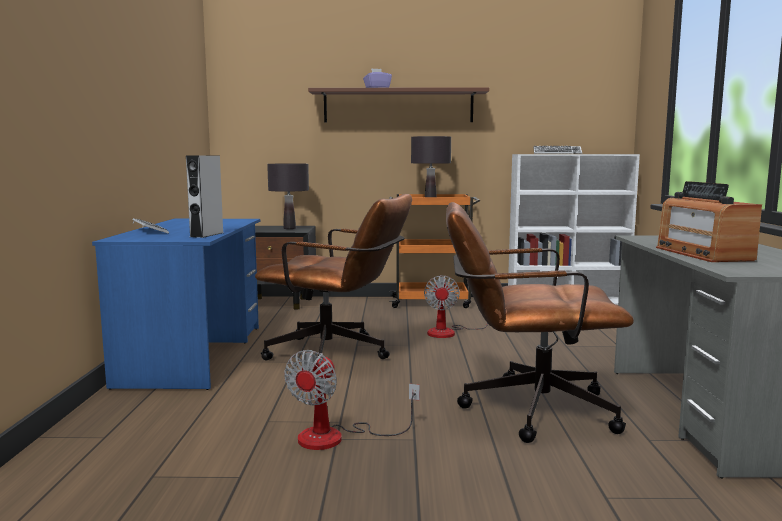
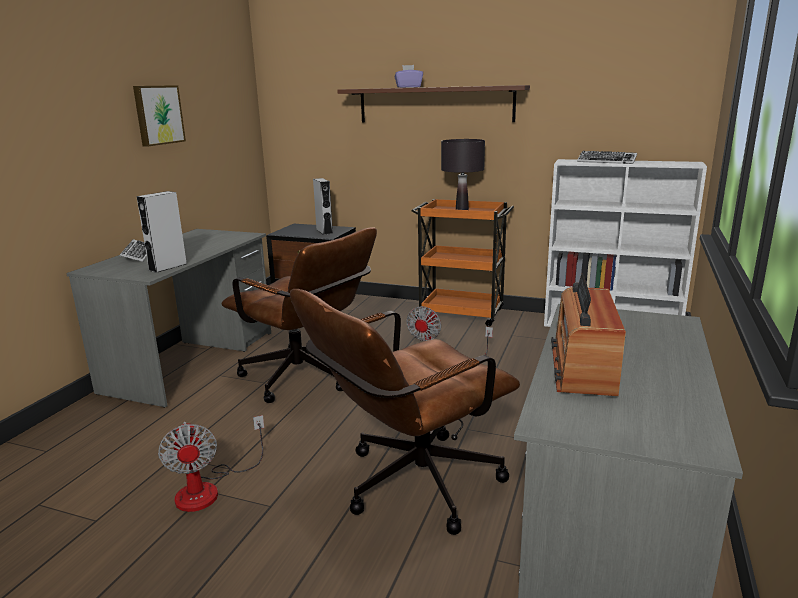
camera: 20 degrees right, 10 degrees up
(151, 92) = (158, 115): none -> picture
(194, 354) = (192, 361): blue desk -> grey desk
(289, 228) = (324, 231): black table lamp -> grey speaker
(336, 437) = (209, 489): fan -> fan turned 60 degrees counterclockwise
(525, 409) = (409, 486): brown office chair -> brown office chair turned 60 degrees counterclockwise

